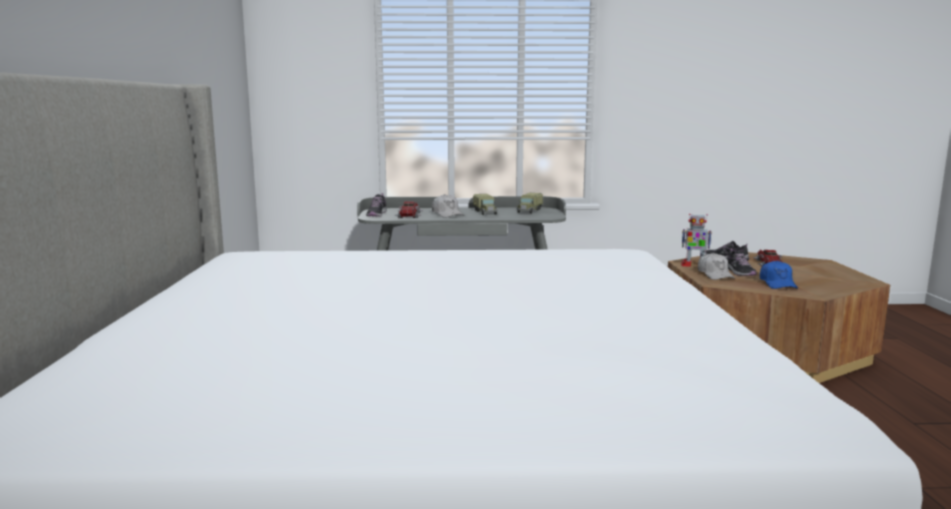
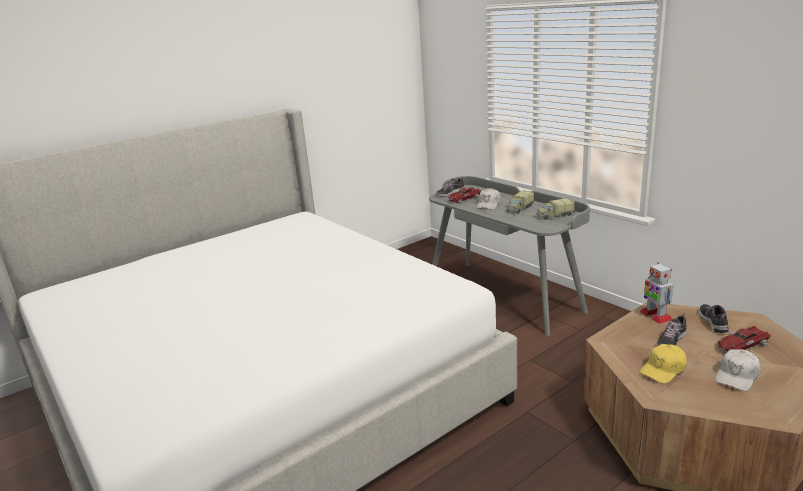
camera: 55 degrees right, 10 degrees up
(715, 275) = (637, 334): white cap -> white cap (737, 376)
(777, 284) = (663, 369): blue cap -> yellow cap

